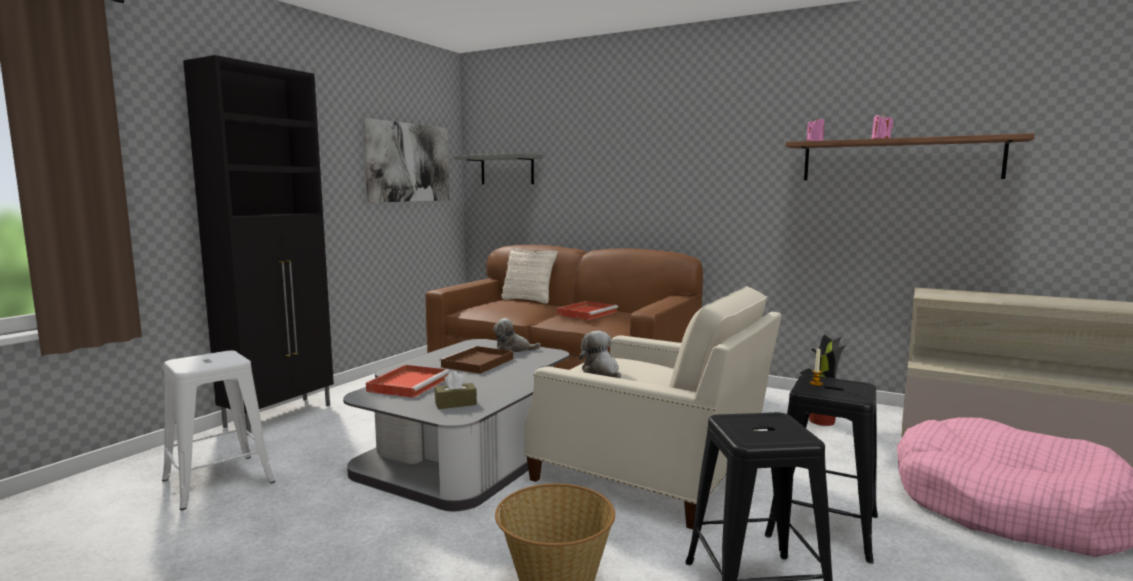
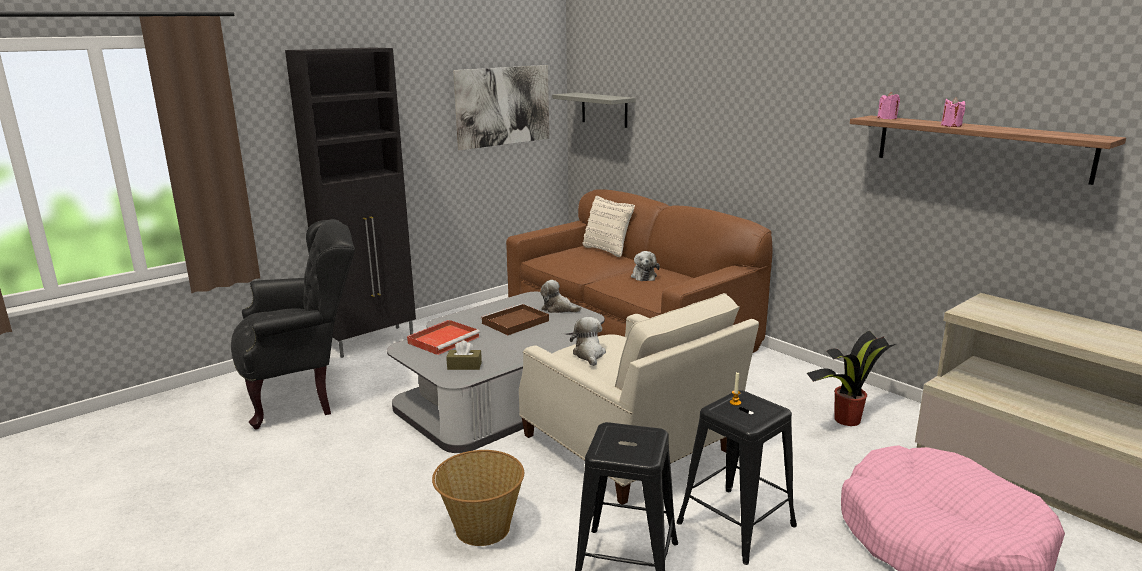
camera: 20 degrees right, 10 degrees up
(218, 481) = (305, 396): white stool -> black armchair
(587, 313) = (643, 276): red tray -> plush toy

